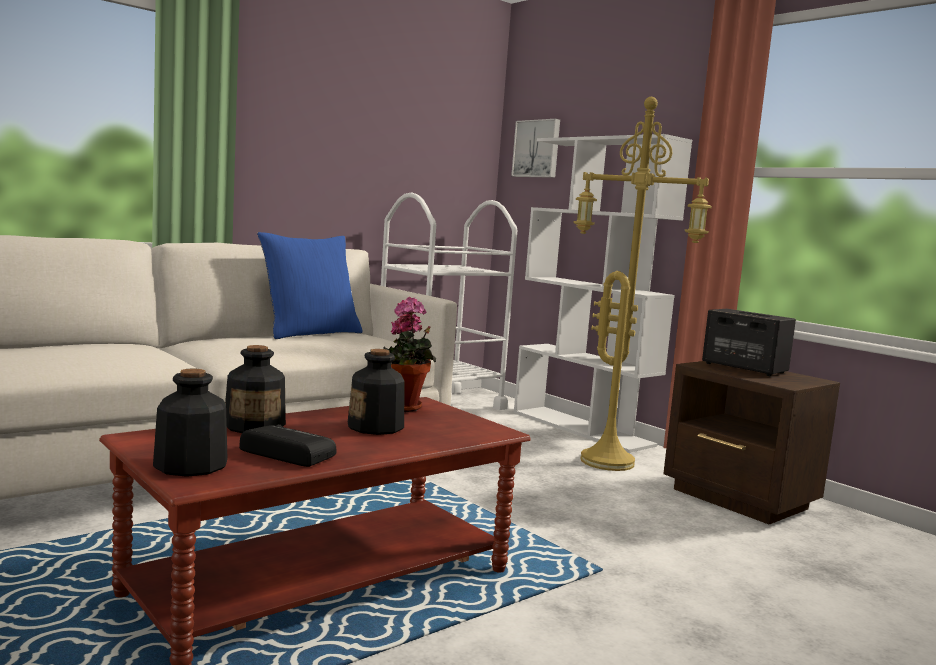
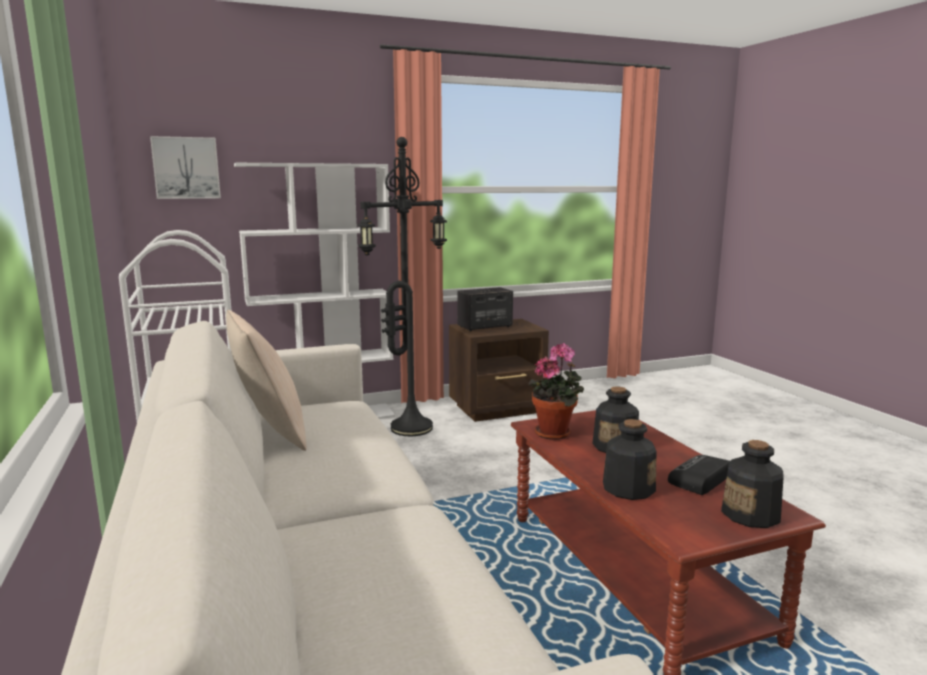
camera: 70 degrees left, 5 degrees up
(310, 333) = (269, 432): blue pillow -> beige pillow
(610, 461) = (411, 427): yellow floor lamp -> black floor lamp

